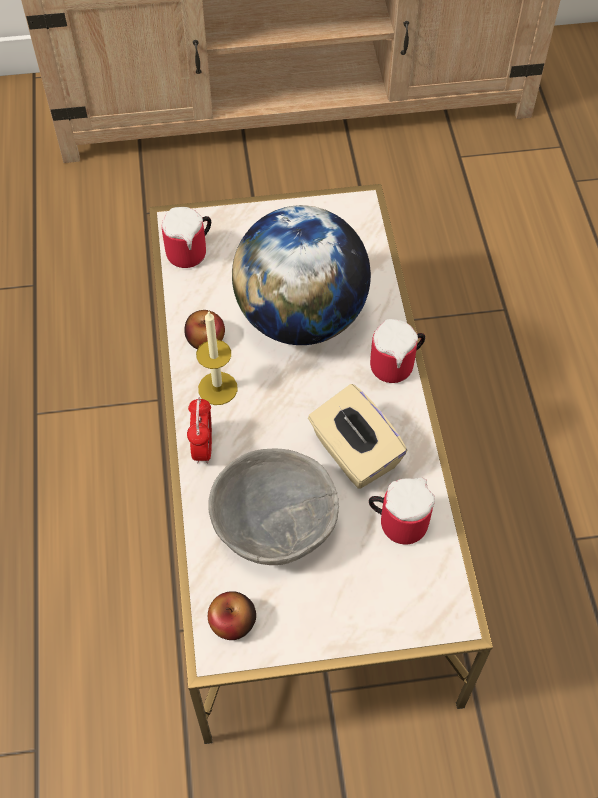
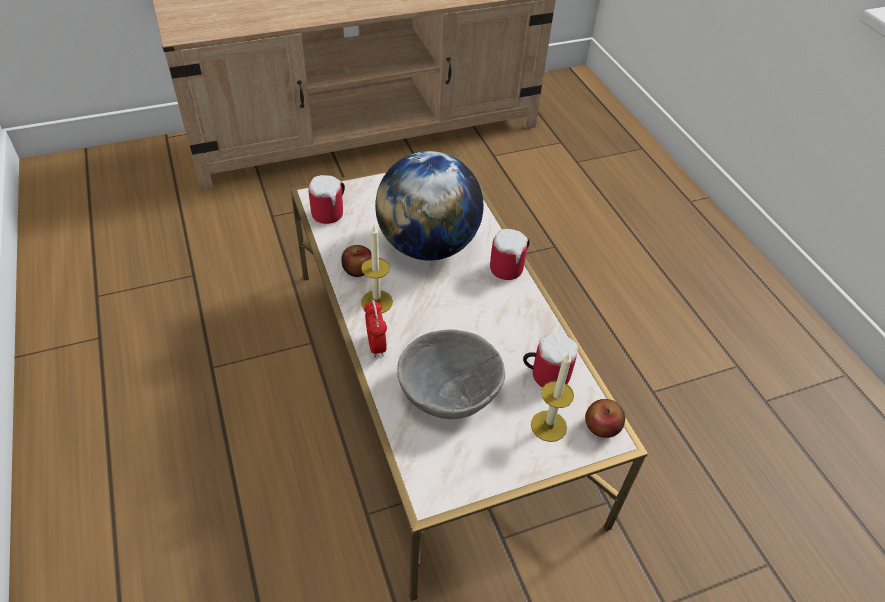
camera: 15 degrees left, 10 degrees down
(232, 622) = (436, 472): apple -> apple (602, 426)
(354, 453) = (496, 332): beige tissue box -> none
(381, 589) = (548, 426): none -> candle

